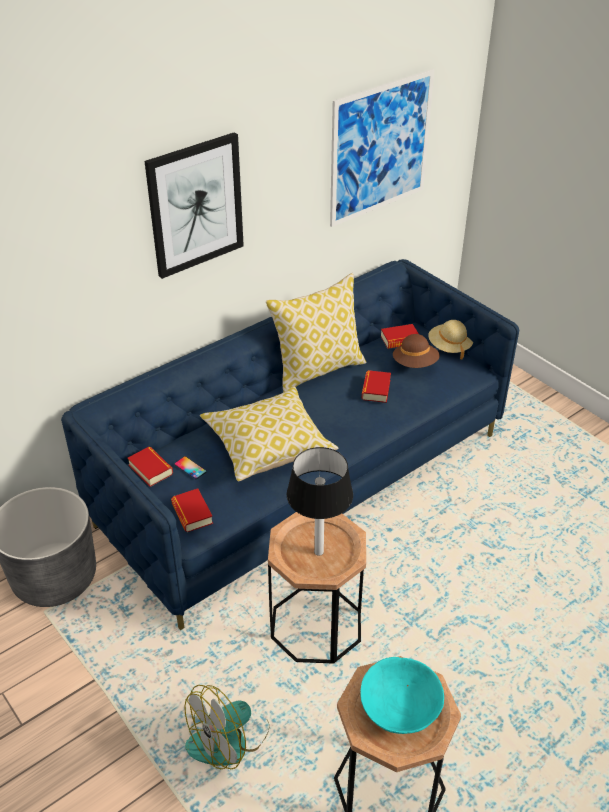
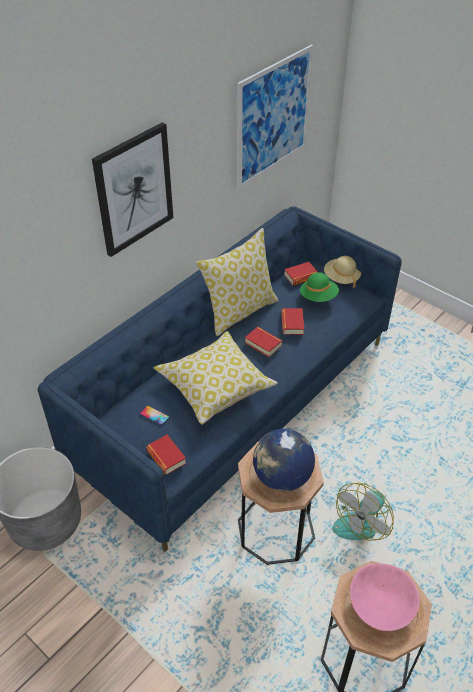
camera: 10 degrees left, 5 degrees up
(150, 469) = (120, 421): book -> book (263, 344)
(229, 738) = (228, 640): fan -> fan (361, 520)
(319, 552) = (282, 477): table lamp -> globe
(400, 707) = (381, 605): turquoise bowl -> pink bowl
(415, 364) = (318, 297): brown hat -> green hat

